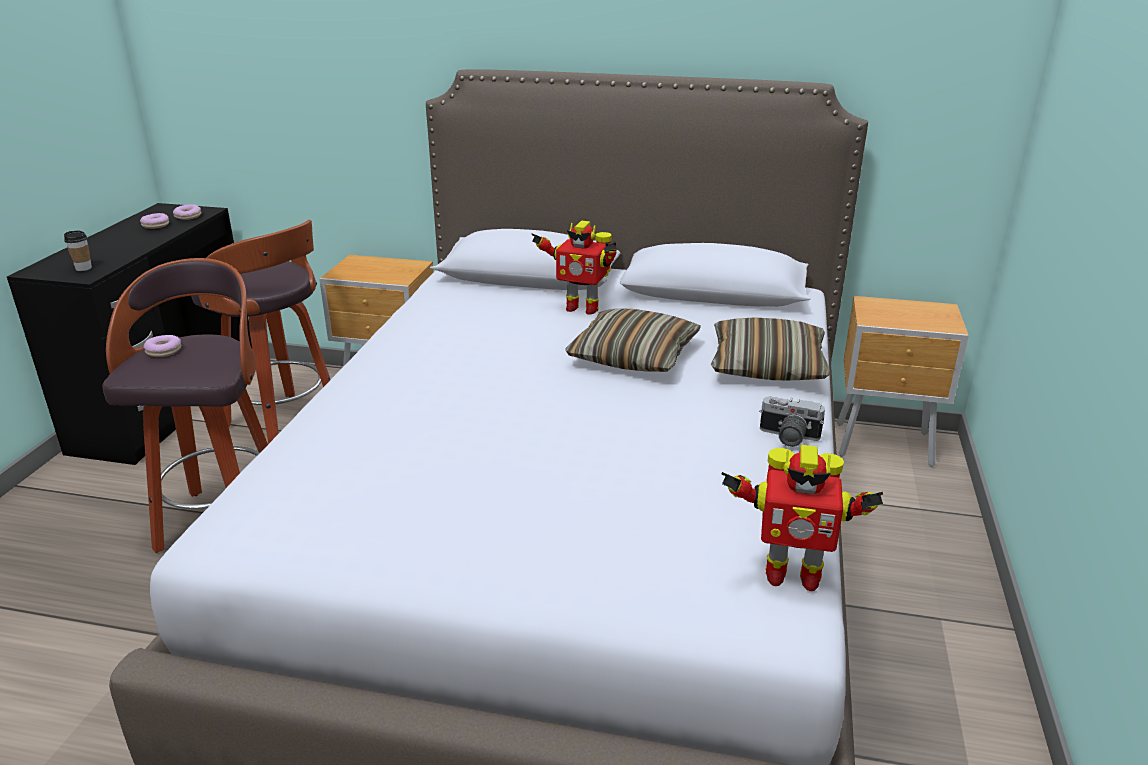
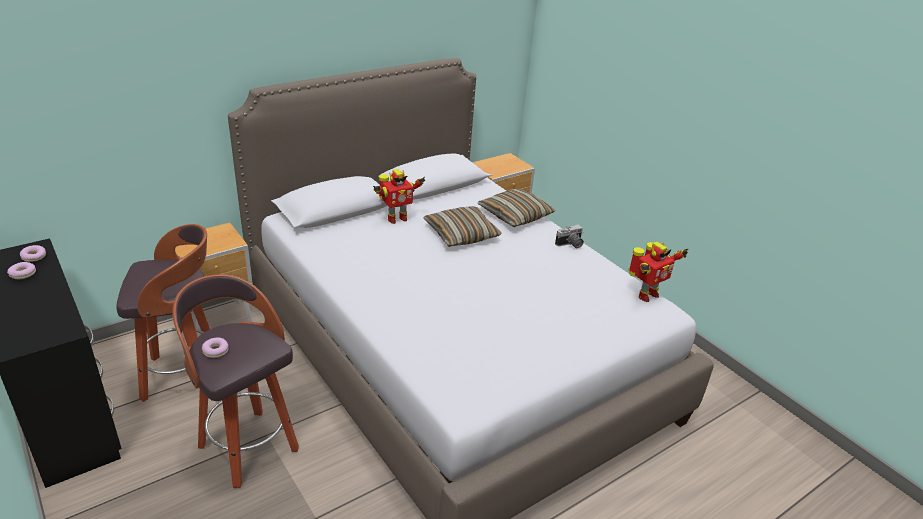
camera: 50 degrees left, 5 degrees up
(83, 268) = (51, 328): cup -> none

